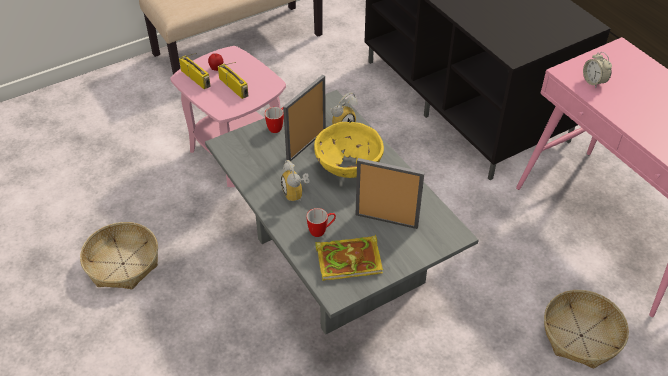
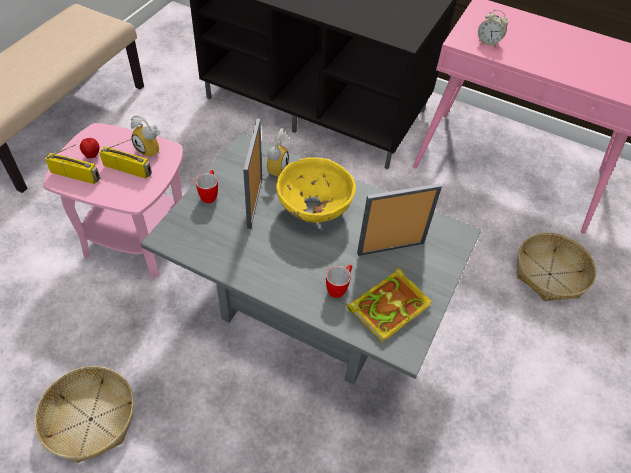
camera: 35 degrees left, 5 degrees up
(296, 194) = (284, 259): alarm clock -> alarm clock (151, 149)

